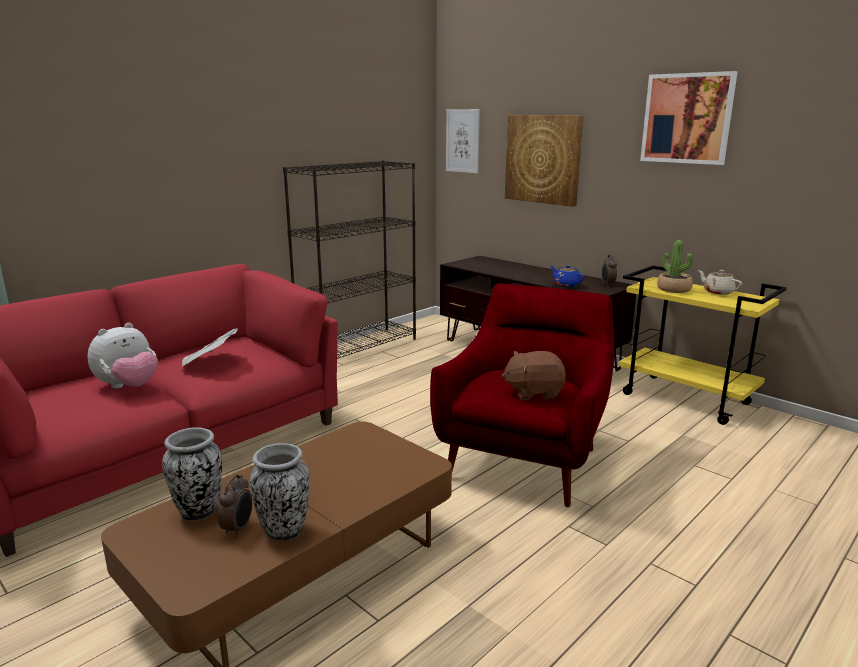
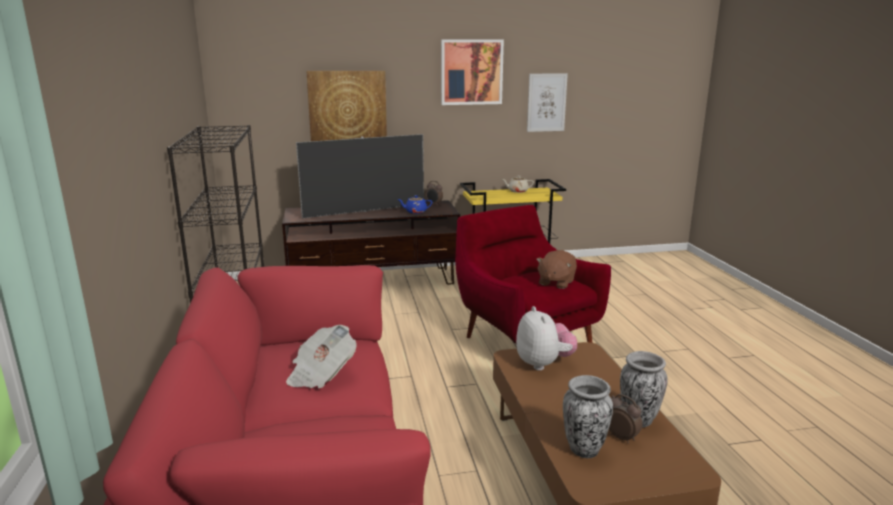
camera: 55 degrees left, 0 degrees up
(128, 387) = (320, 428): plush toy -> plush toy (543, 364)
(462, 141) = (246, 97): picture -> picture (546, 102)
(526, 273) = (365, 211): none -> television
(674, 289) = (497, 195): potted plant -> none

